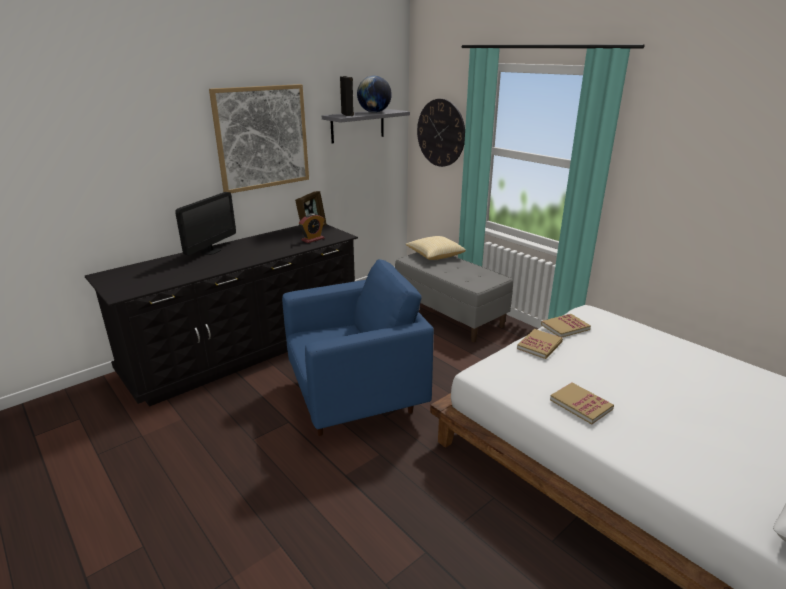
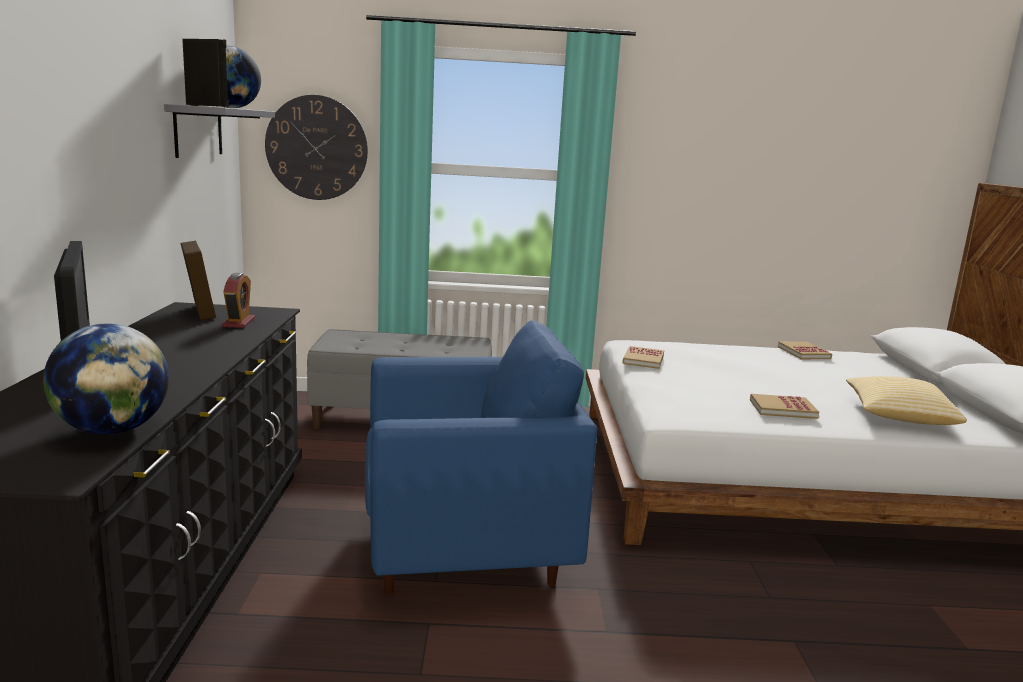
camera: 50 degrees left, 10 degrees down
(164, 282) = (112, 430): none -> globe
(262, 138) = (101, 134): picture -> none
(356, 400) = (466, 552): blue armchair -> blue armchair turned 60 degrees clockwise
(435, 255) = (353, 336): pillow -> pillow (898, 417)
(539, 345) = (659, 379): book -> book (803, 352)

